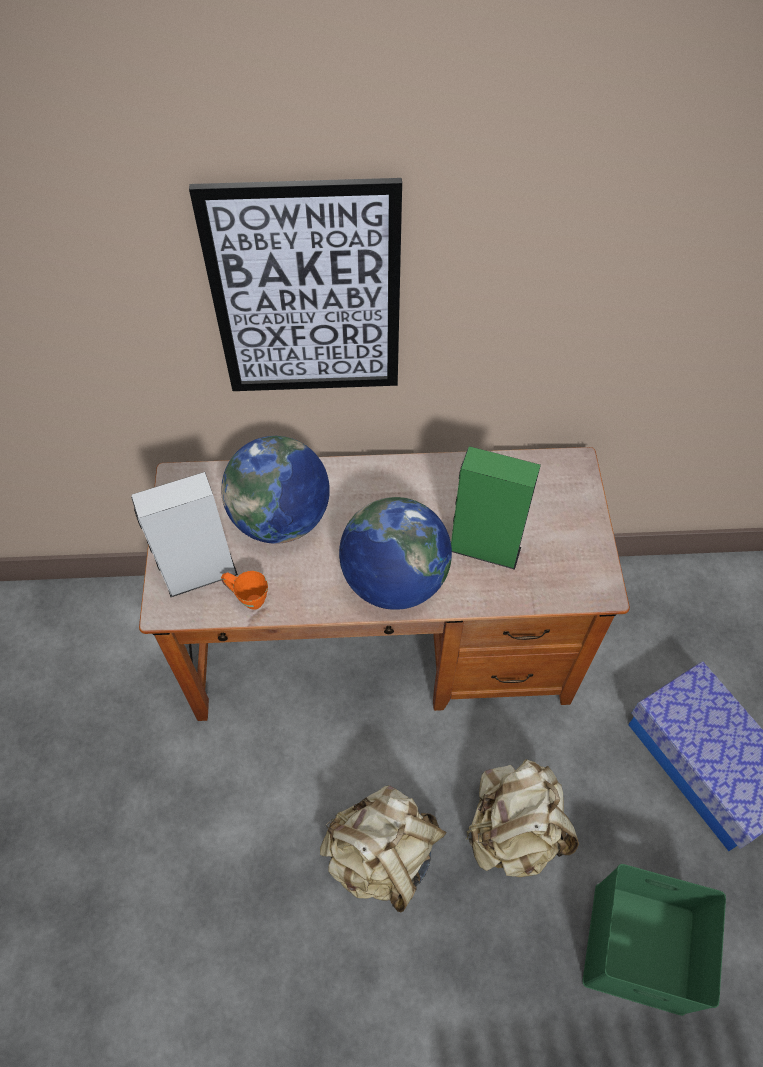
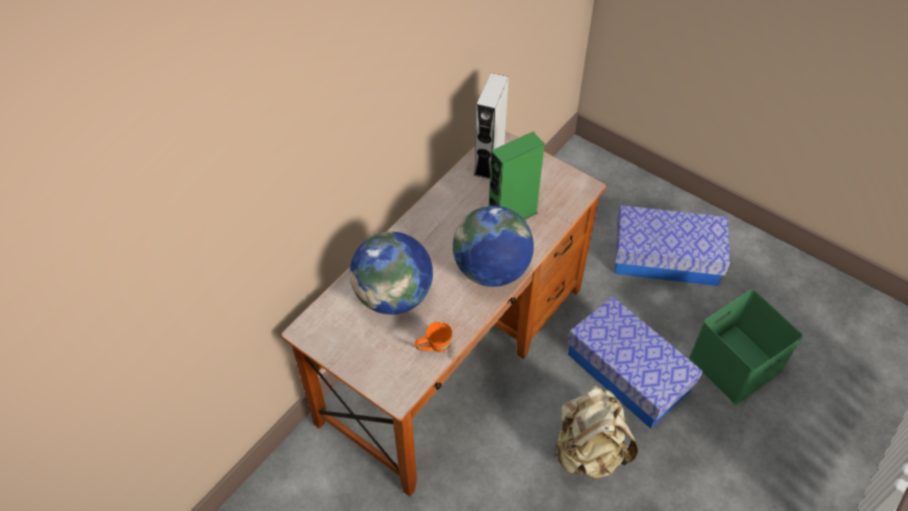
camera: 50 degrees left, 5 degrees down
(200, 574) = (391, 362): grey speaker -> grey speaker (489, 161)
(306, 294) = (347, 130): picture -> none
(514, 830) = (628, 373): beige backpack -> storage box

